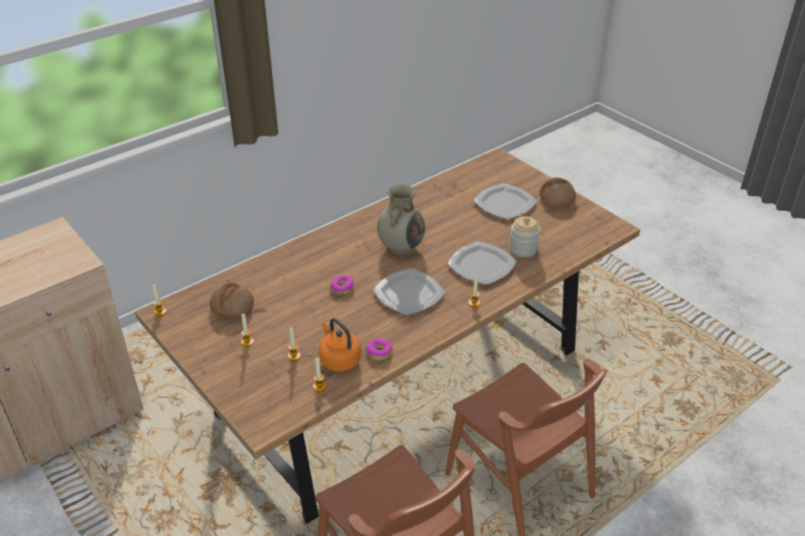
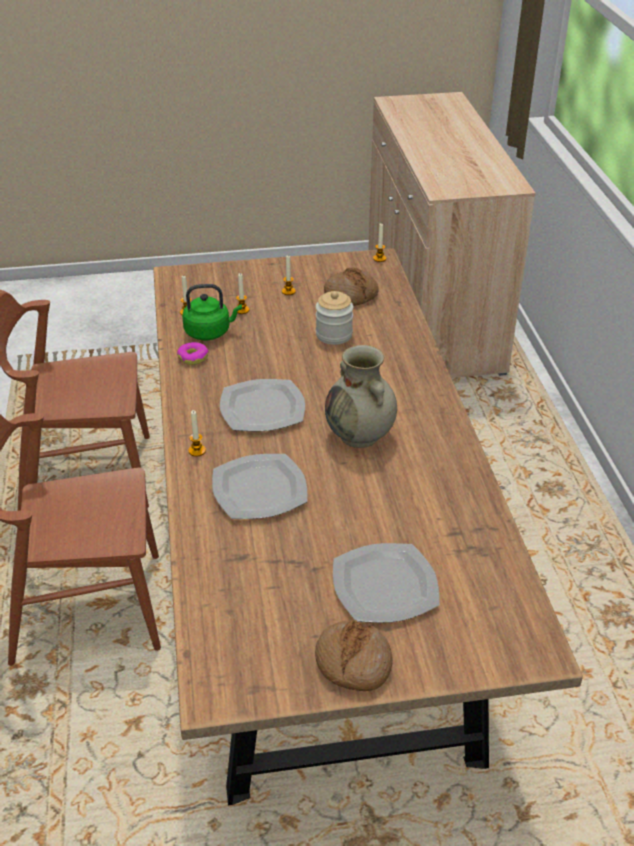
camera: 120 degrees right, 0 degrees up
(339, 359) = (210, 332): orange kettle -> green kettle
(342, 288) = (318, 366): donut -> none
(523, 249) = (257, 547): jar -> jar (334, 335)

